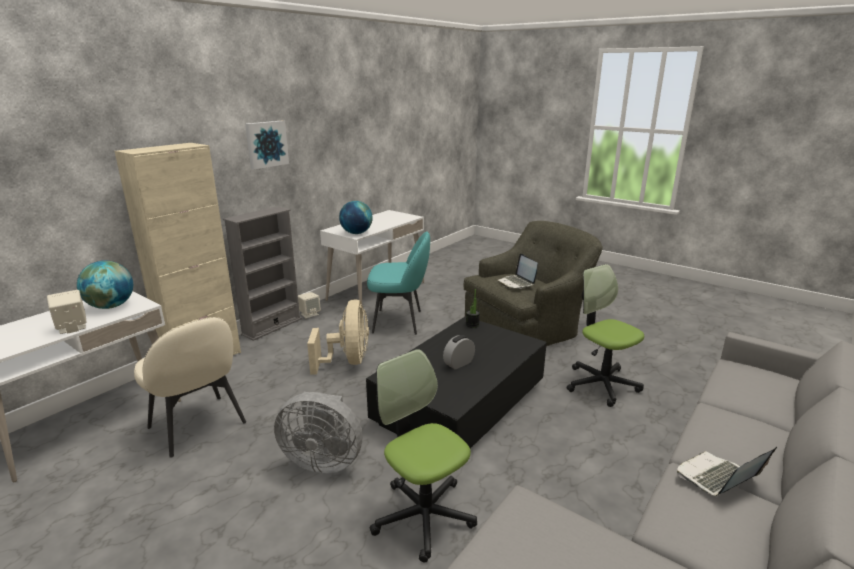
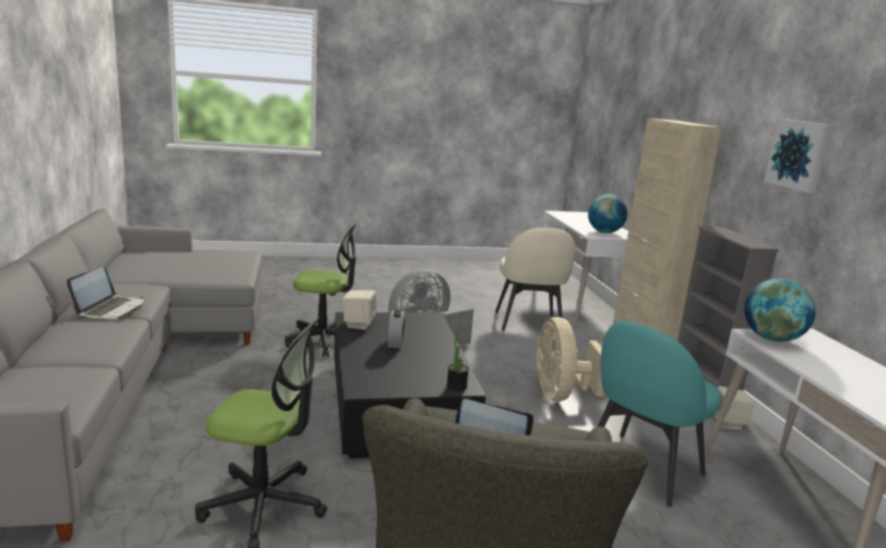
camera: 130 degrees right, 5 degrees down
(72, 327) = (575, 223): beige speaker -> beige speaker (358, 324)
(198, 426) = (528, 323): beige chair -> beige chair turned 90 degrees counterclockwise
(348, 361) = (560, 395): beige fan -> beige fan turned 45 degrees clockwise

